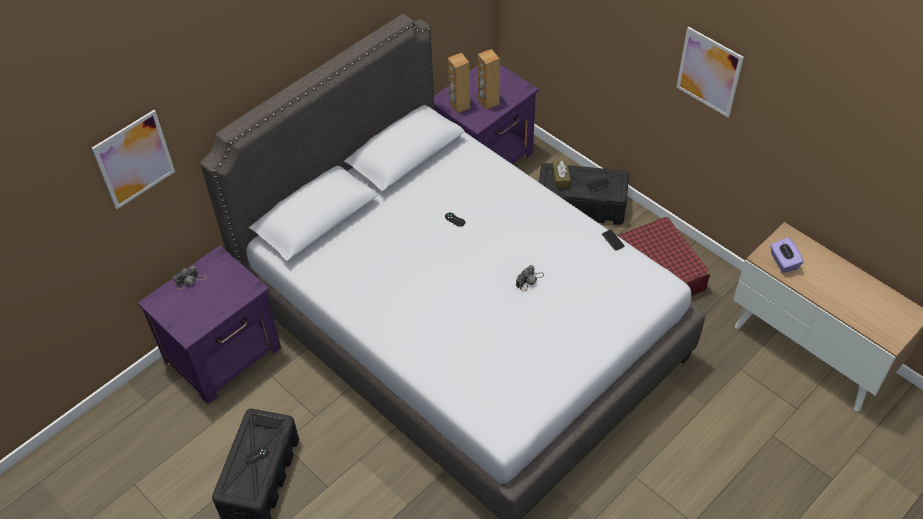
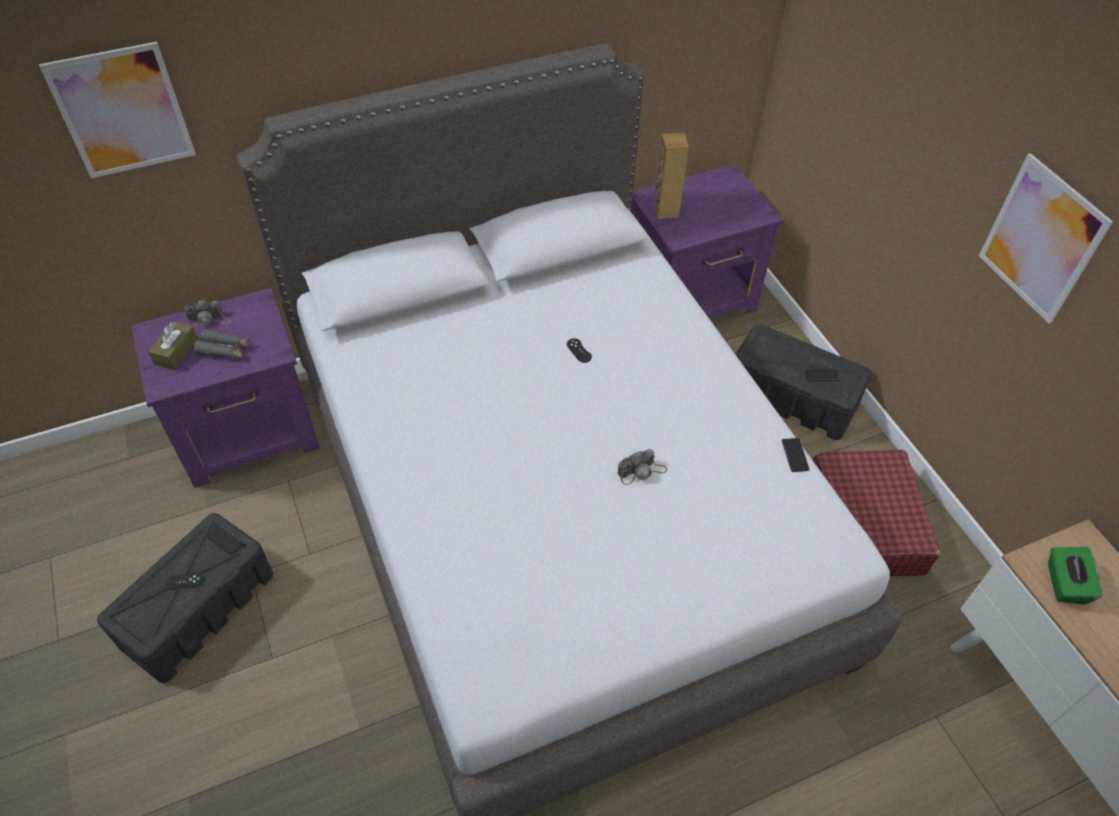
camera: 20 degrees right, 0 degrees up
(216, 297) = (225, 350): none -> grey binoculars
(488, 102) = (706, 217): brown speaker -> none
(560, 179) = (772, 350): brown tissue box -> brown tissue box (176, 351)
(783, 262) = (1064, 584): purple tissue box -> green tissue box

